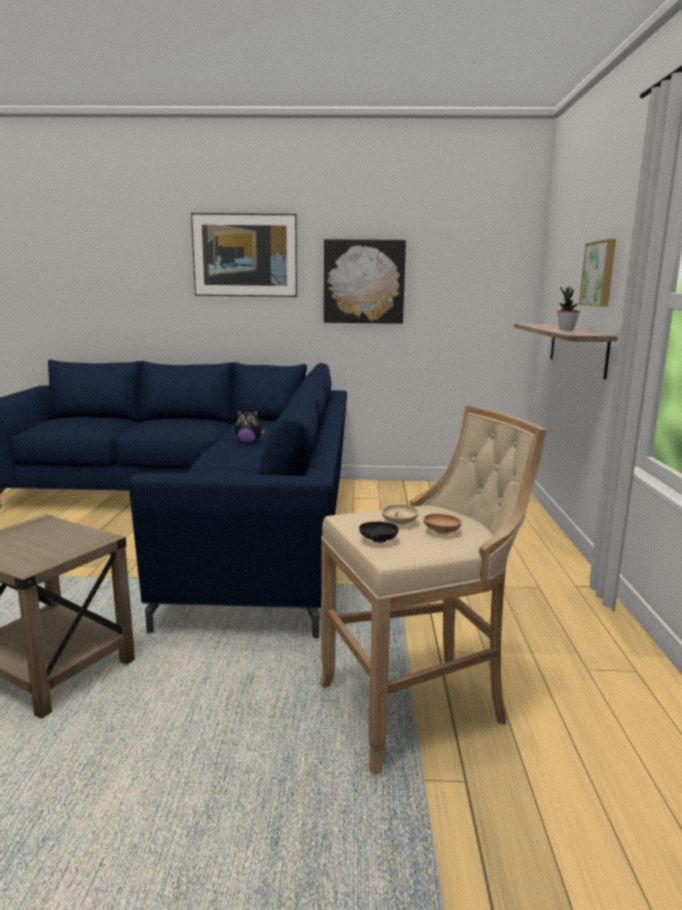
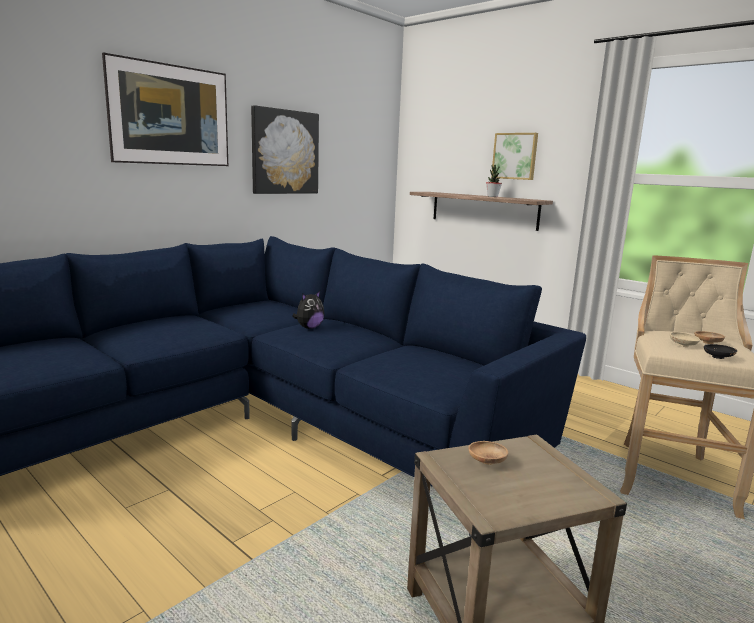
camera: 50 degrees left, 0 degrees up
(51, 532) = (486, 462): none -> brown bowl

